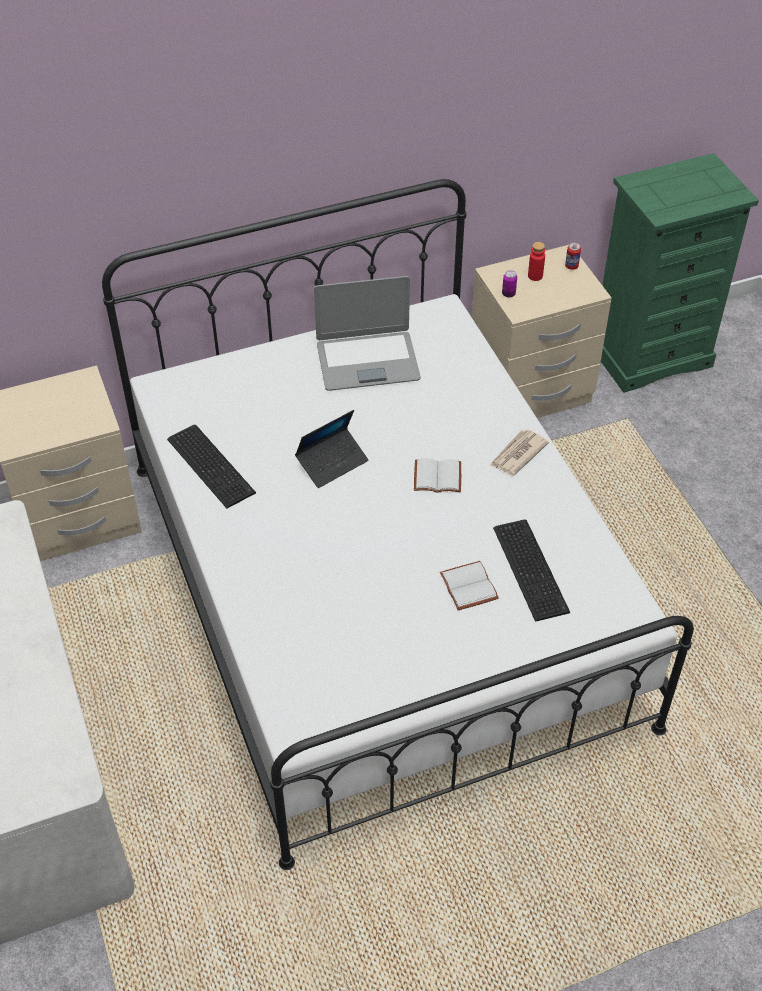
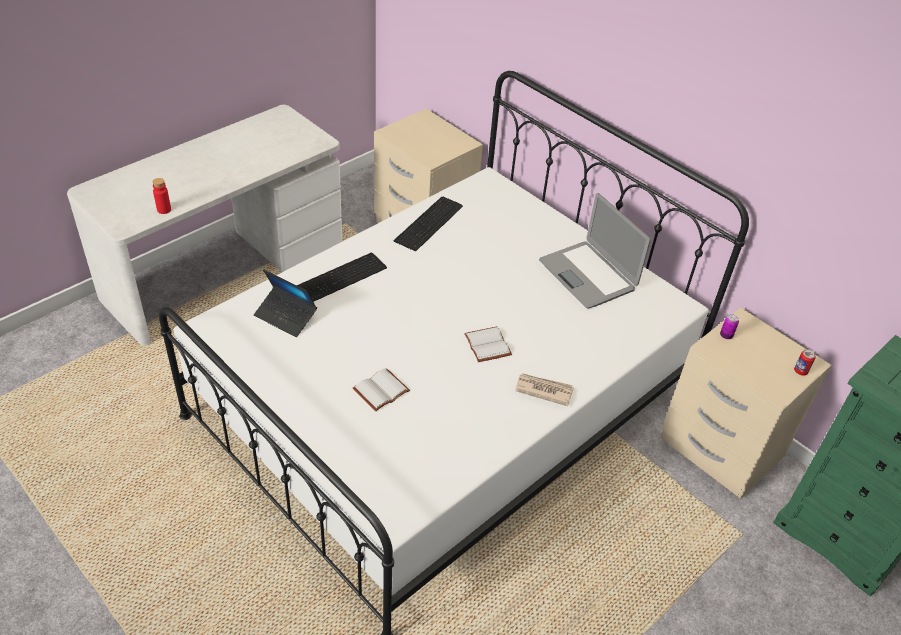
camera: 65 degrees right, 5 degrees down
(332, 462) = (468, 282): laptop -> laptop (286, 316)
(532, 568) = (420, 427): keyboard -> keyboard (342, 278)
(535, 276) = (765, 348): red bottle -> red bottle (164, 210)

